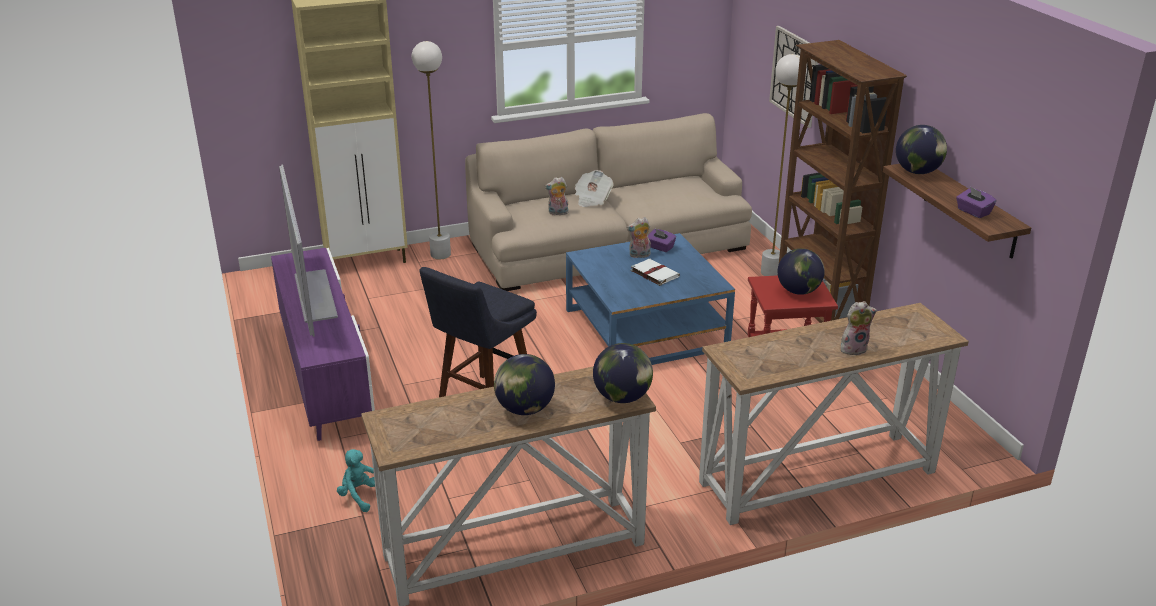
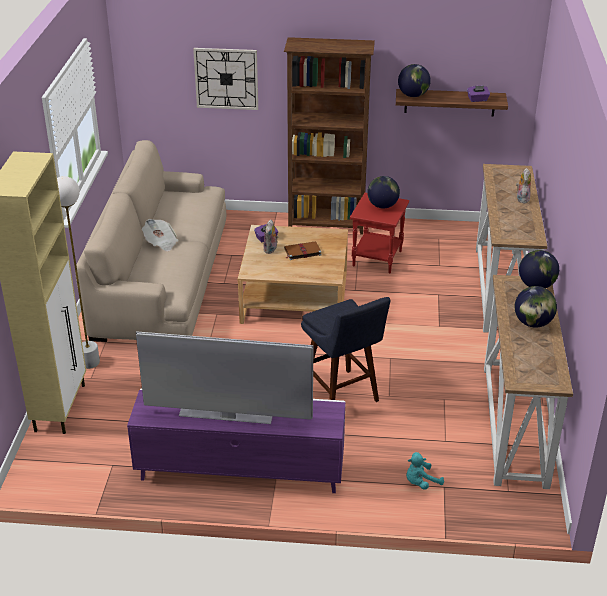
camera: 65 degrees left, 5 degrees up
(557, 213) = (169, 264): plush toy -> none
(645, 328) = (294, 297): blue coffee table -> beige coffee table
(654, 273) = (302, 252): white book -> brown book
(771, 273) = (264, 224): white floor lamp -> none

